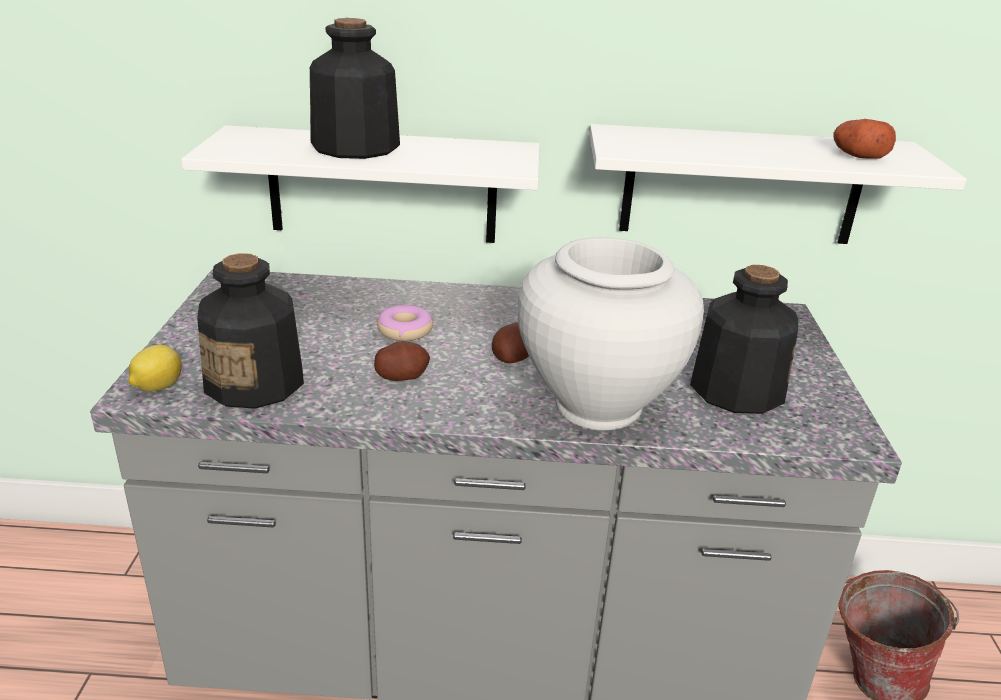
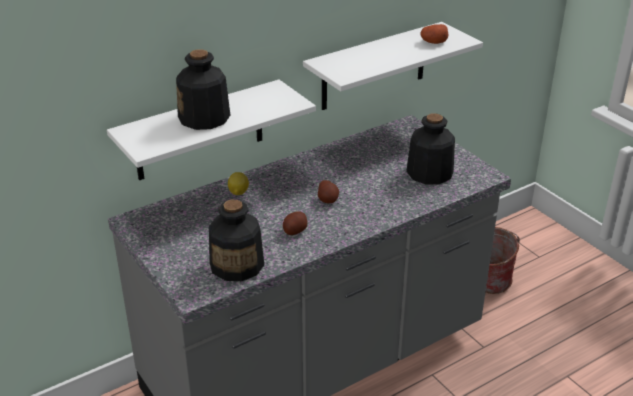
camera: 35 degrees left, 5 degrees up
(157, 387) = (195, 289): lemon -> lemon (238, 192)
(405, 331) = (263, 208): donut -> none
(598, 405) = (388, 205): white vase -> none

